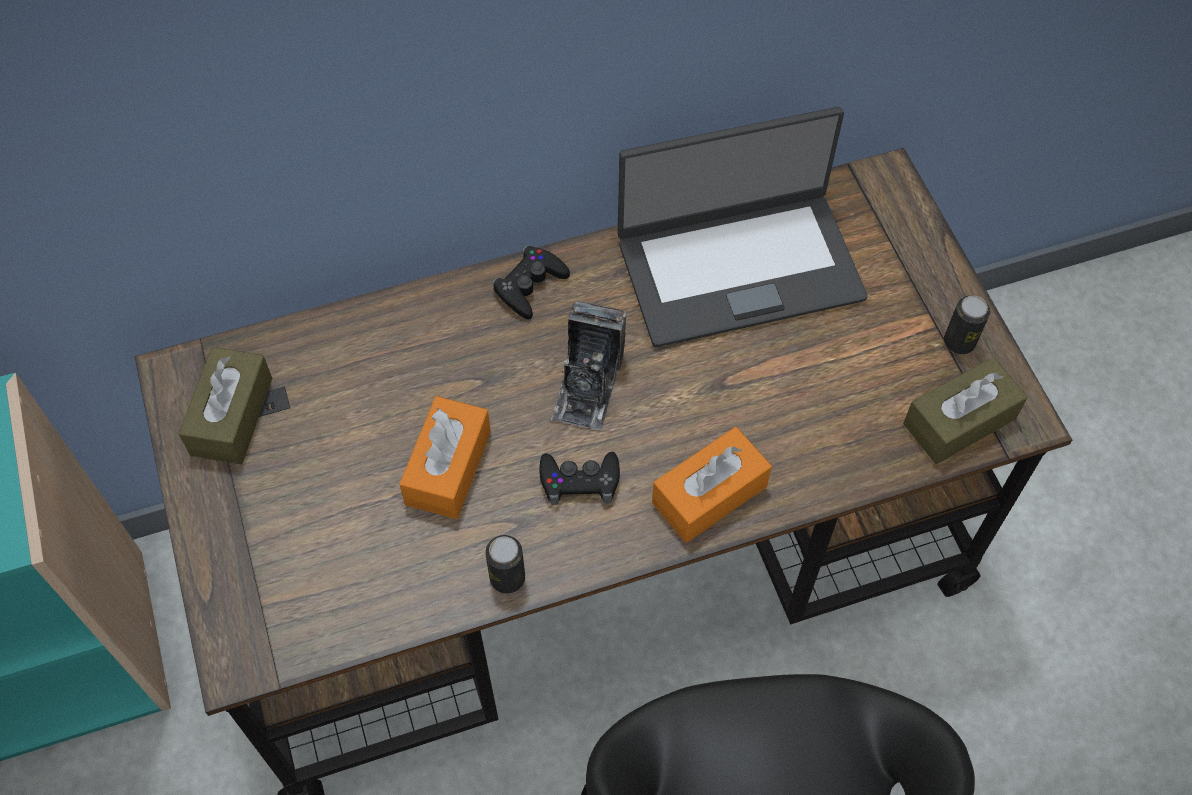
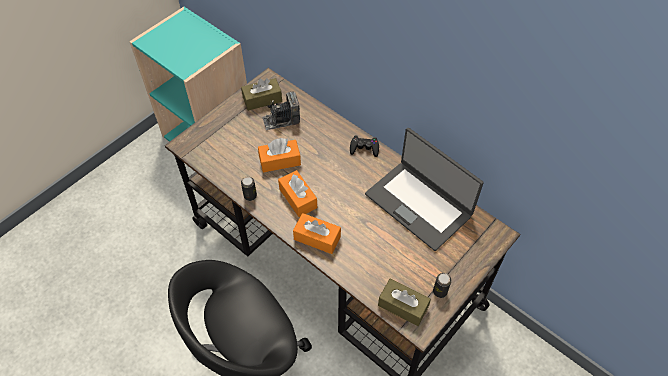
camera: 60 degrees right, 5 degrees down
(579, 481) = (298, 198): black game controller -> orange tissue box
(588, 385) = (336, 183): camera -> camera (281, 120)

